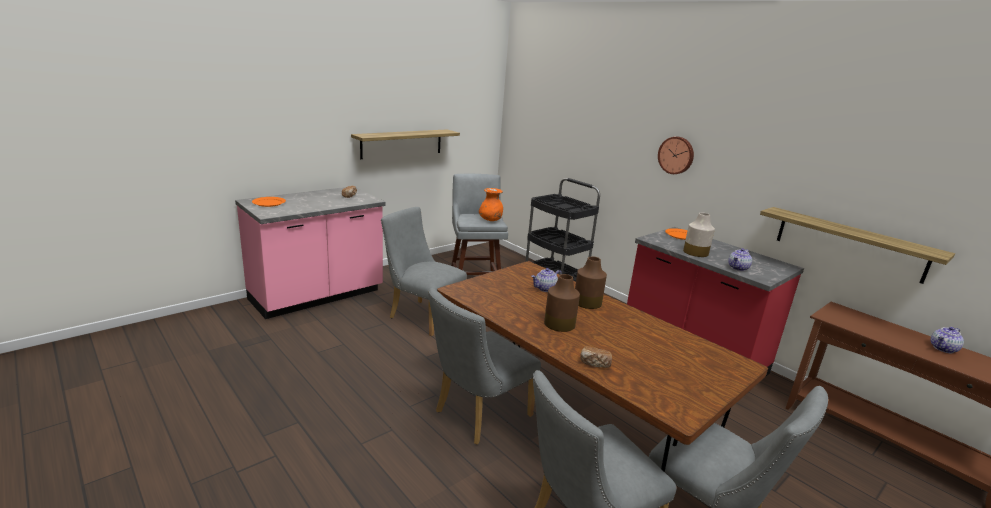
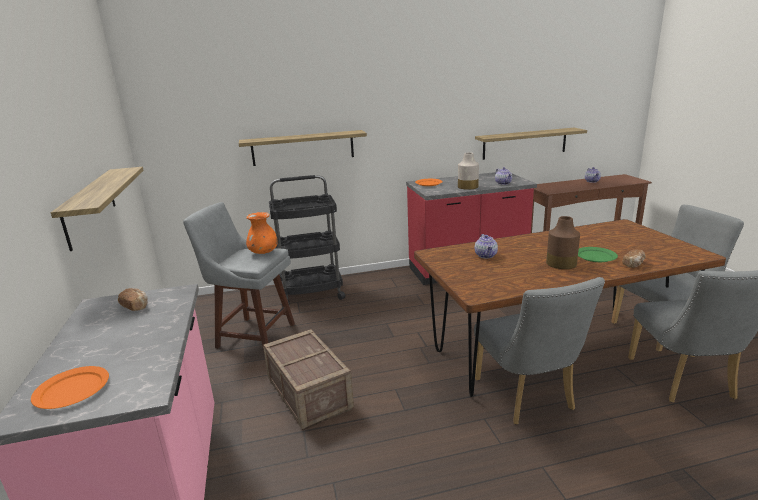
camera: 60 degrees left, 0 degrees up
(421, 316) = (308, 394): grey chair -> crate
(587, 302) = (519, 245): brown vase -> none
(598, 159) = (303, 148): none -> shelf
(598, 342) = (595, 256): none -> green plate
(676, 155) = (388, 119): wall clock -> none

